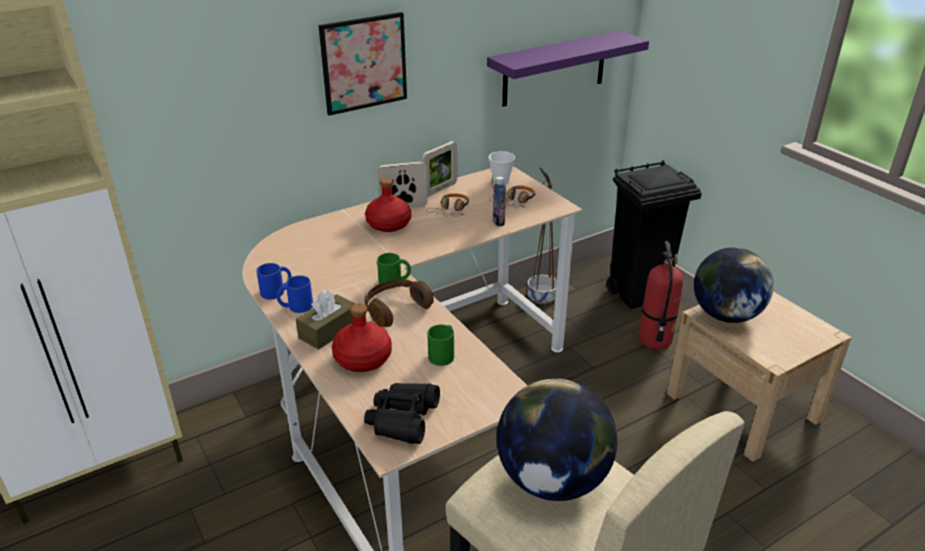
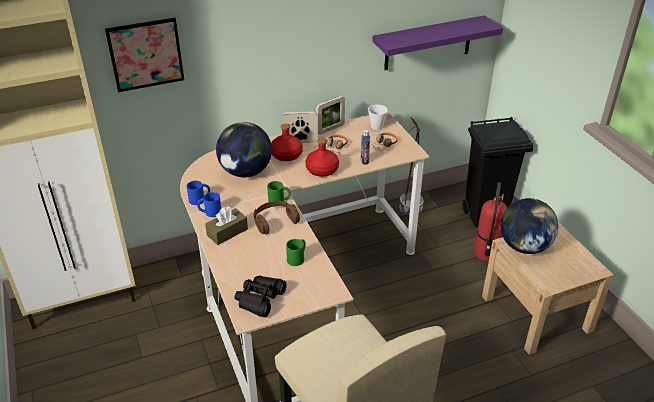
camera: 10 degrees right, 5 degrees up
(362, 359) = (244, 255): red bottle -> red bottle (322, 170)
(364, 63) = (277, 40): picture -> picture (146, 54)
(552, 480) = (341, 351): globe -> globe (246, 172)

